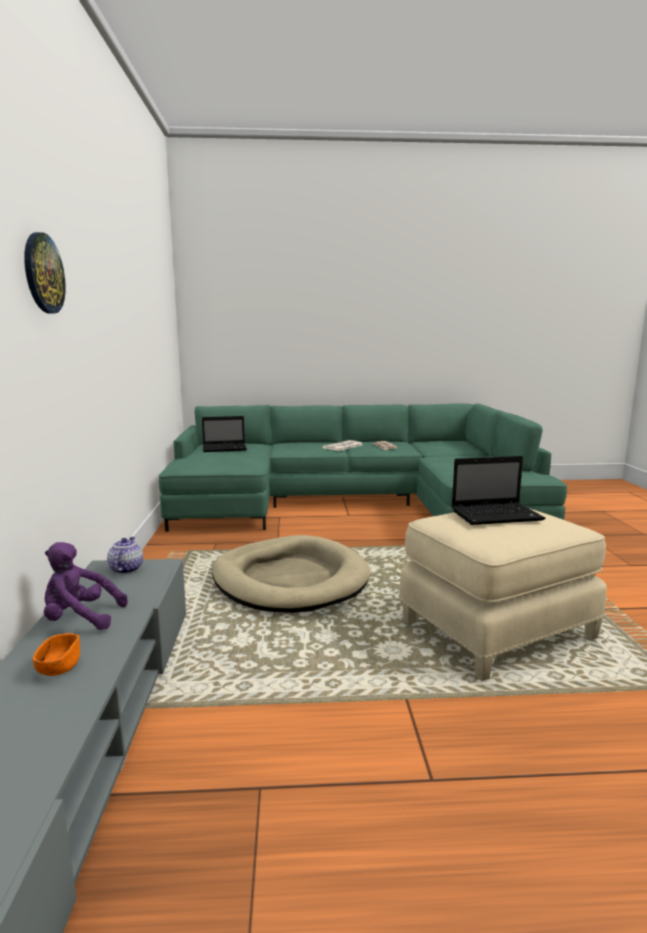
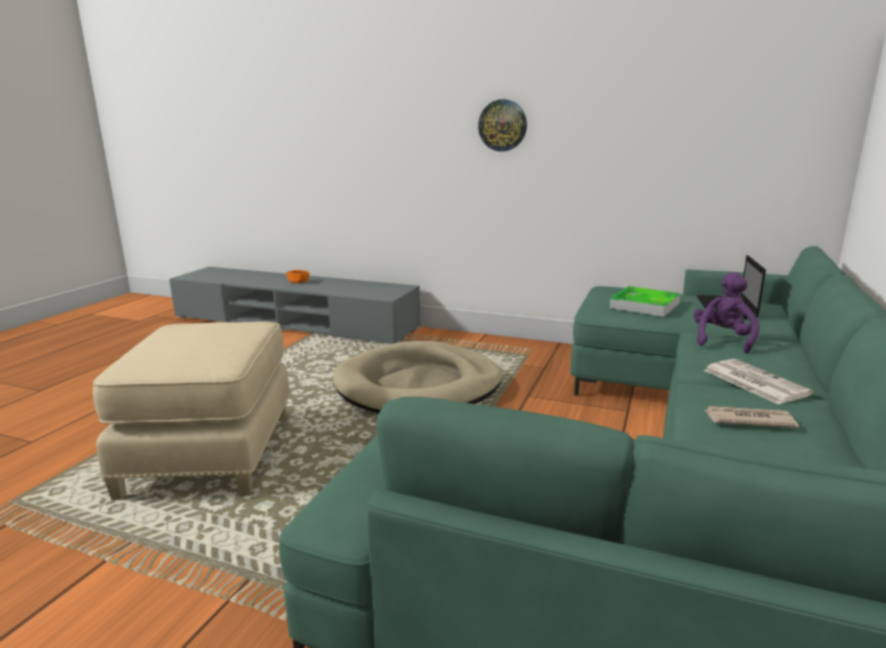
camera: 115 degrees right, 5 degrees up
(43, 273) = (400, 91): wall clock -> wall clock (502, 125)
(80, 619) = (338, 284): purple plush toy -> purple plush toy (722, 340)
(126, 569) = (393, 290): teapot -> none
(230, 459) = (644, 305): none -> tray
(497, 515) = (208, 339): laptop -> none

